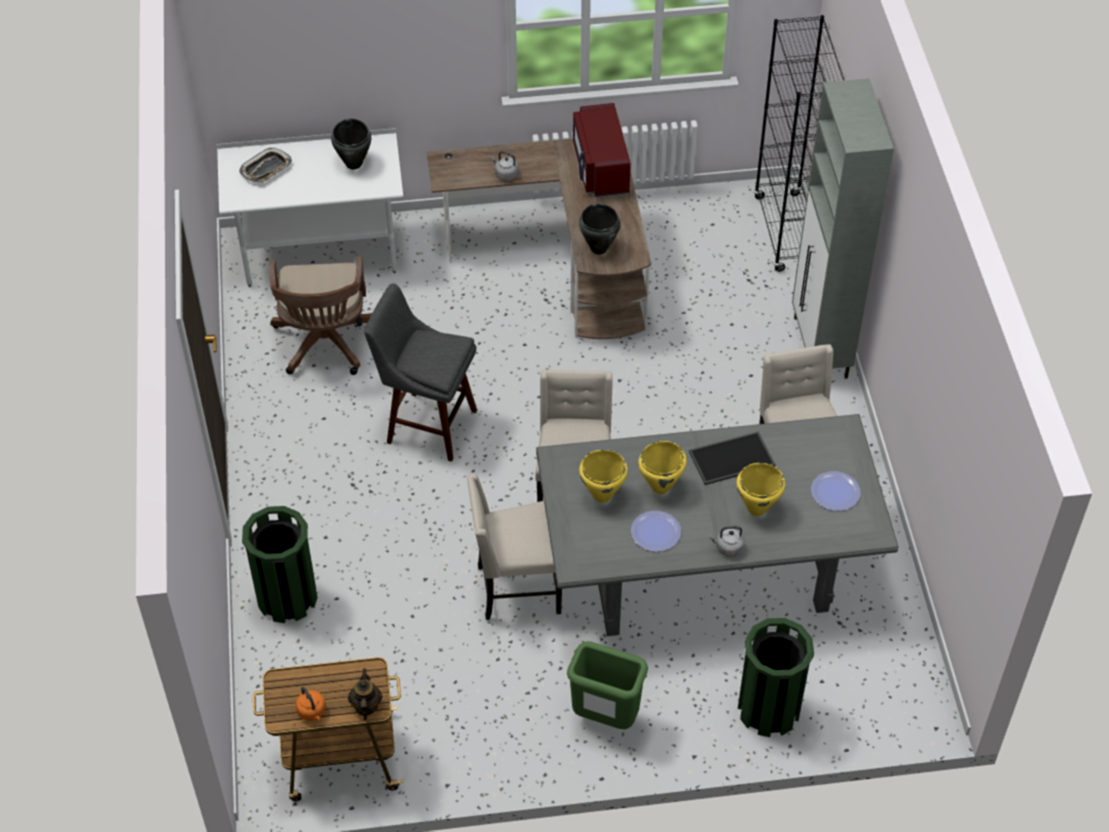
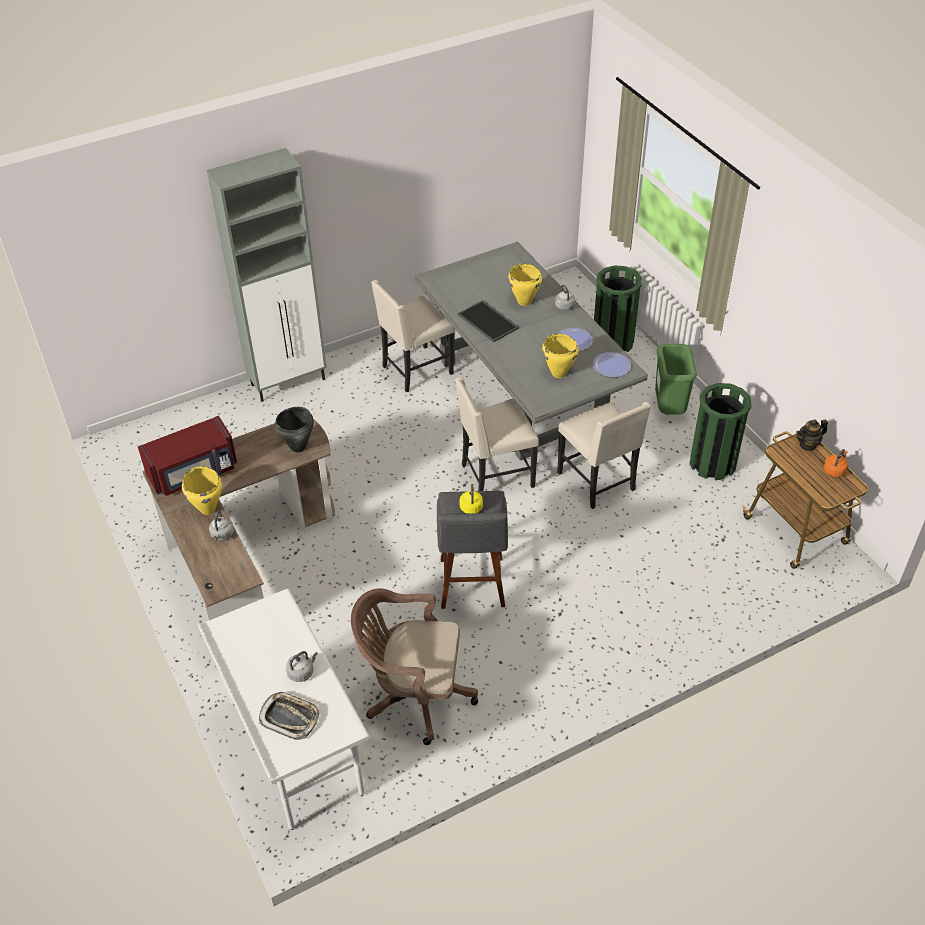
camera: 110 degrees left, 5 degrees down
(287, 598) = (691, 614): green trash can -> green trash can (712, 463)
(306, 184) = (302, 672): none -> grey kettle
(325, 345) = (414, 695): brown office chair -> brown office chair turned 150 degrees counterclockwise
(354, 163) = (256, 642): black cooking pot -> none
(435, 353) = (471, 506): none -> yellow kettle
(661, 487) = (533, 347): yellow cooking pot -> yellow cooking pot (208, 508)
(787, 232) = (165, 425): black bookcase -> none
(835, 492) = (489, 272): plate -> plate (611, 365)

